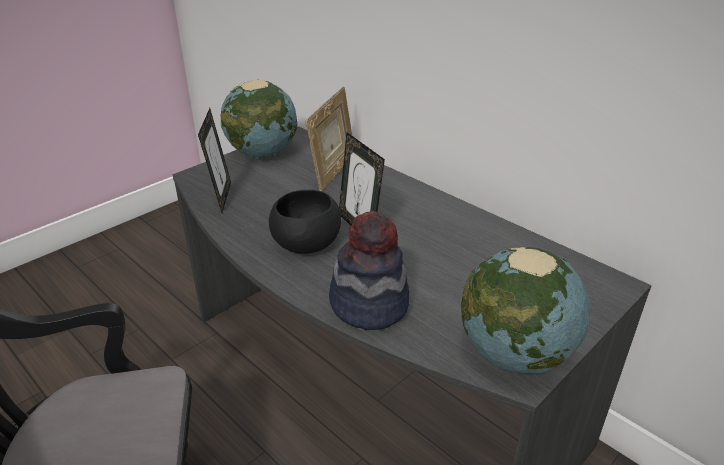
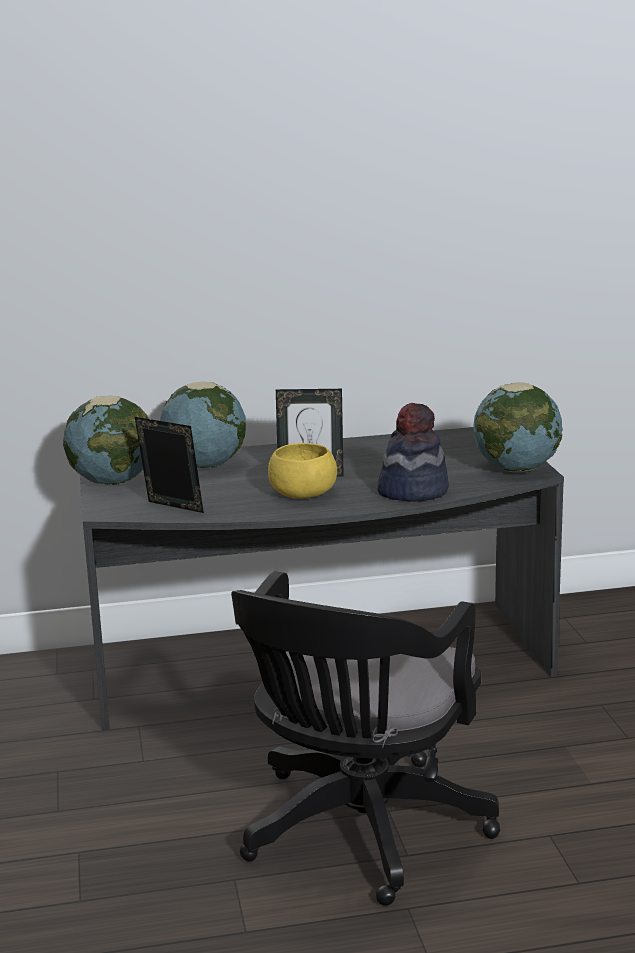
camera: 55 degrees left, 15 degrees down
(306, 242) = (302, 494): black bowl -> yellow bowl
(333, 172) = (205, 465): picture frame -> globe

